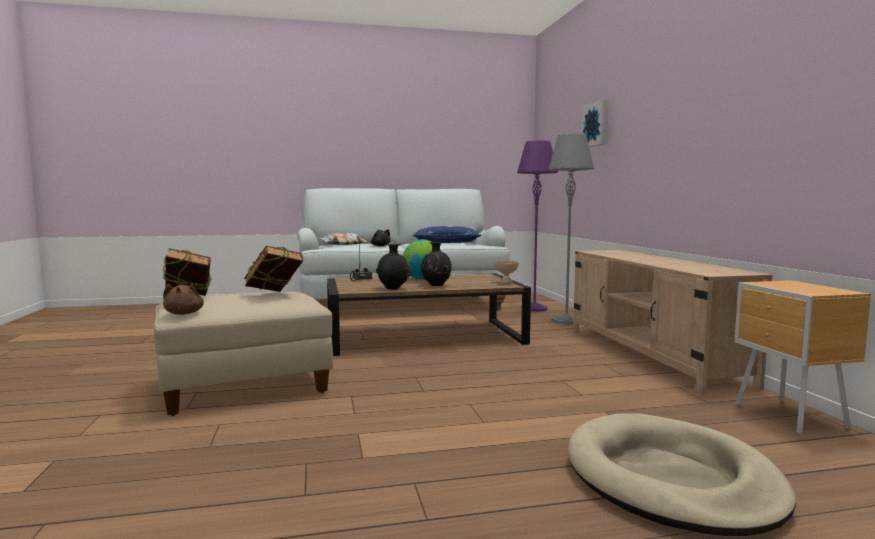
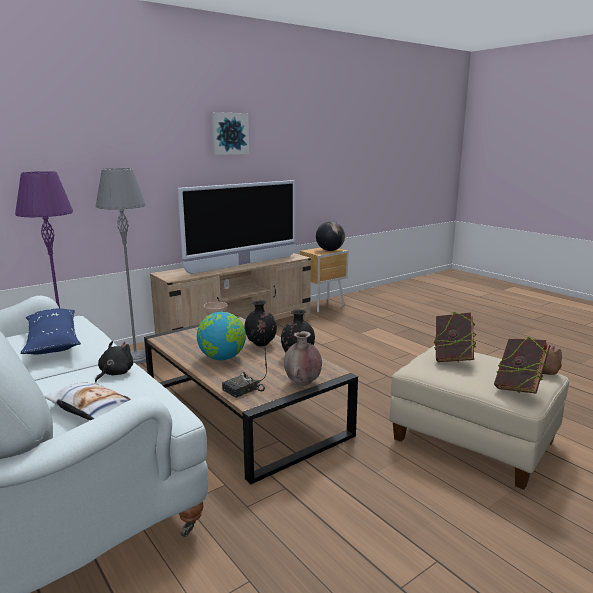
camera: 115 degrees left, 10 degrees up
(345, 285) = (303, 383): none -> brown vase
(596, 124) = (76, 152): picture -> picture (229, 133)
(655, 261) = (243, 264): none -> television
(670, 479) = (413, 321): beige dog bed -> none
(800, 289) = (330, 250): none -> globe

